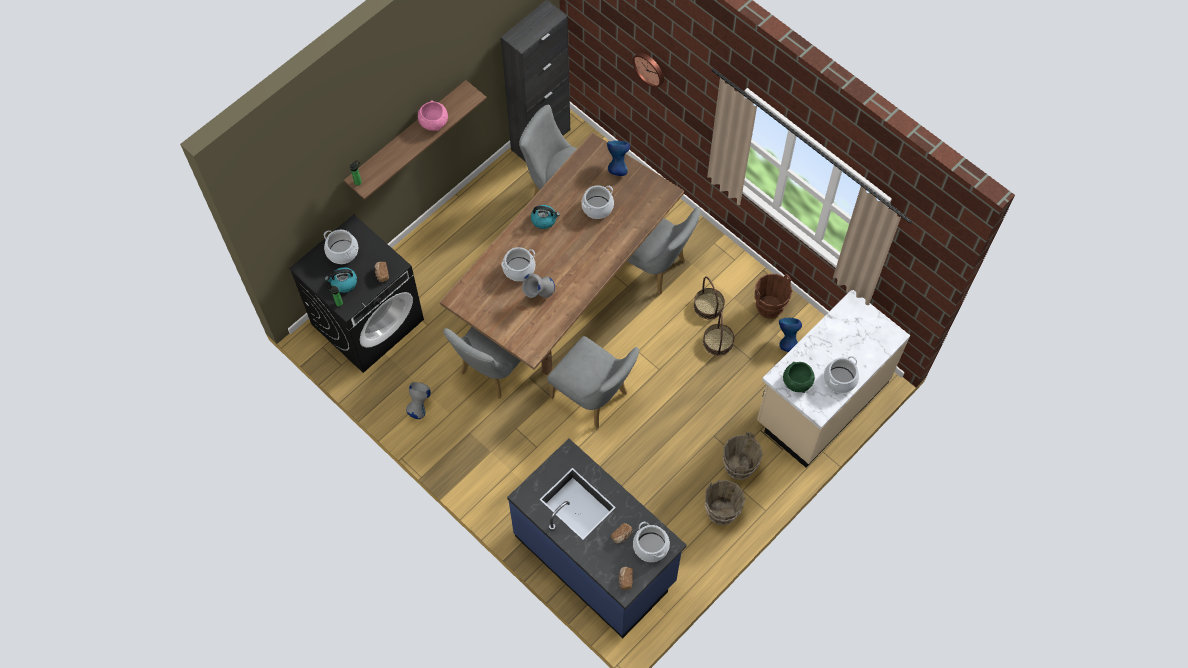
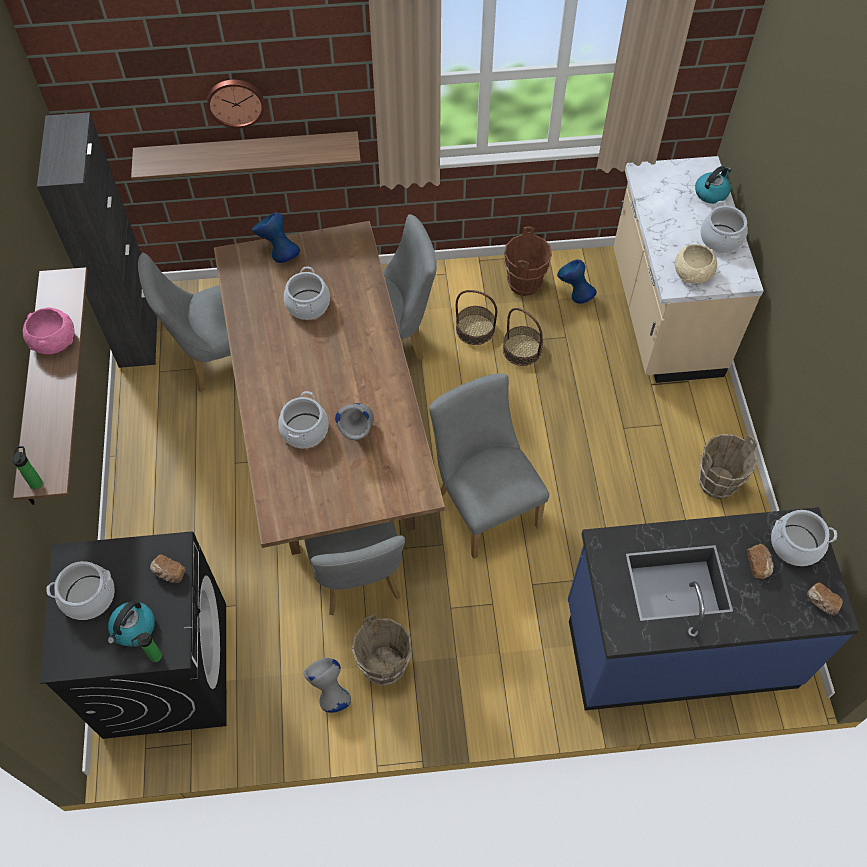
camera: 50 degrees left, 5 degrees down
(544, 219) = (269, 362): kettle -> kettle (711, 193)
(594, 398) = (484, 504): grey chair -> grey chair turned 105 degrees counterclockwise
(649, 98) = (249, 154): none -> shelf
(738, 467) = (677, 432): brown bucket -> brown bucket (384, 666)
(797, 381) = (692, 273): green bowl -> beige bowl

